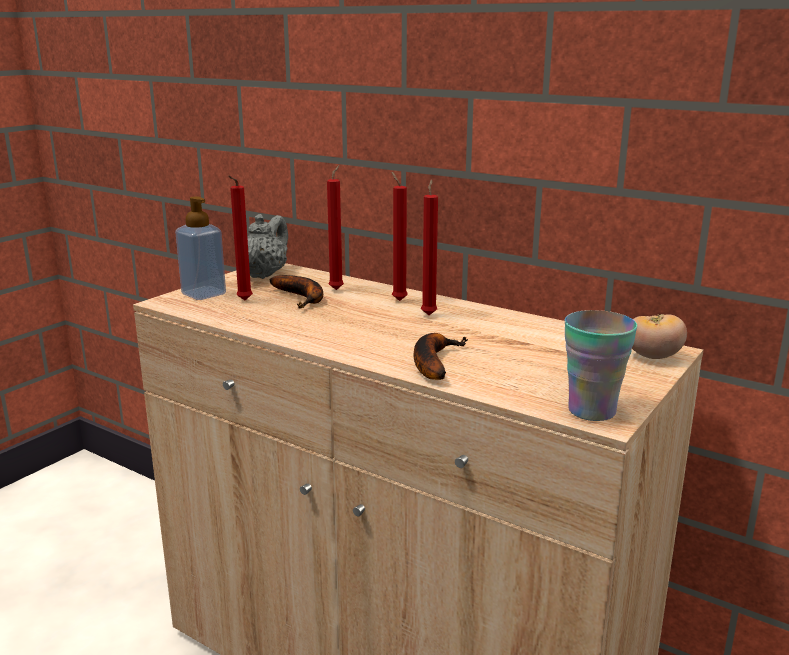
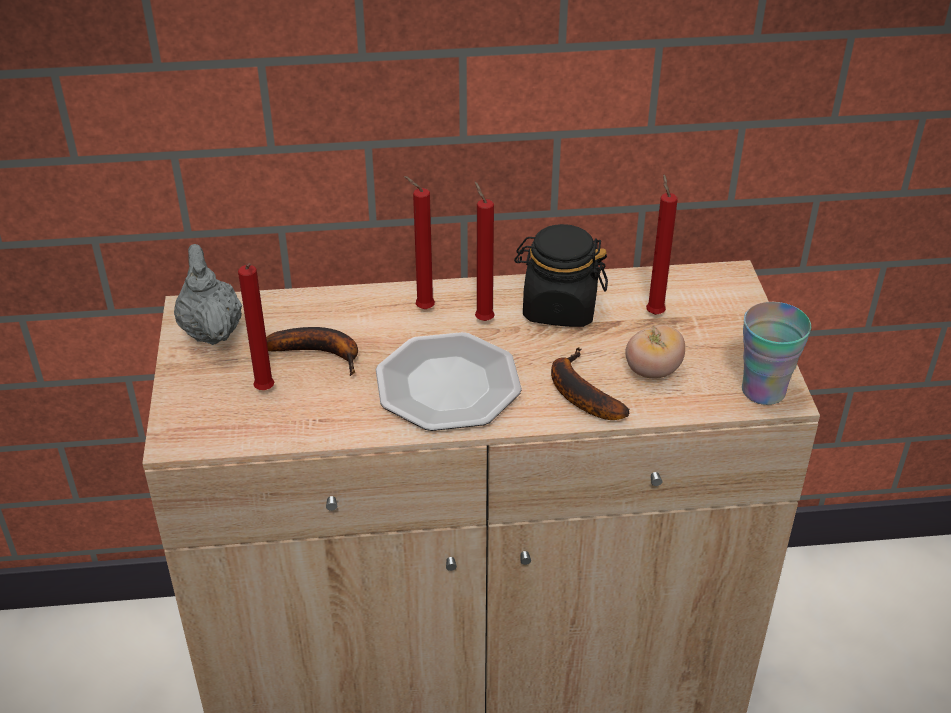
camera: 40 degrees left, 20 degrees up
(203, 294) = (198, 402): soap dispenser -> none
(337, 289) = (334, 319): red candle -> red candle (654, 312)
(351, 330) = (448, 384): none -> plate
(493, 325) = (559, 308): none -> black jar
(653, 357) = (729, 291): tomato -> tomato (652, 371)

